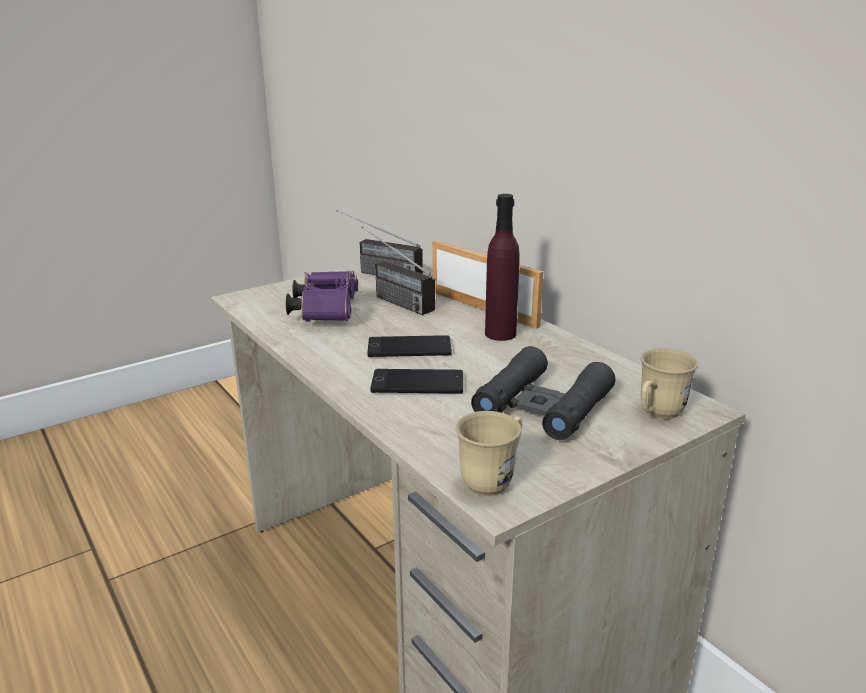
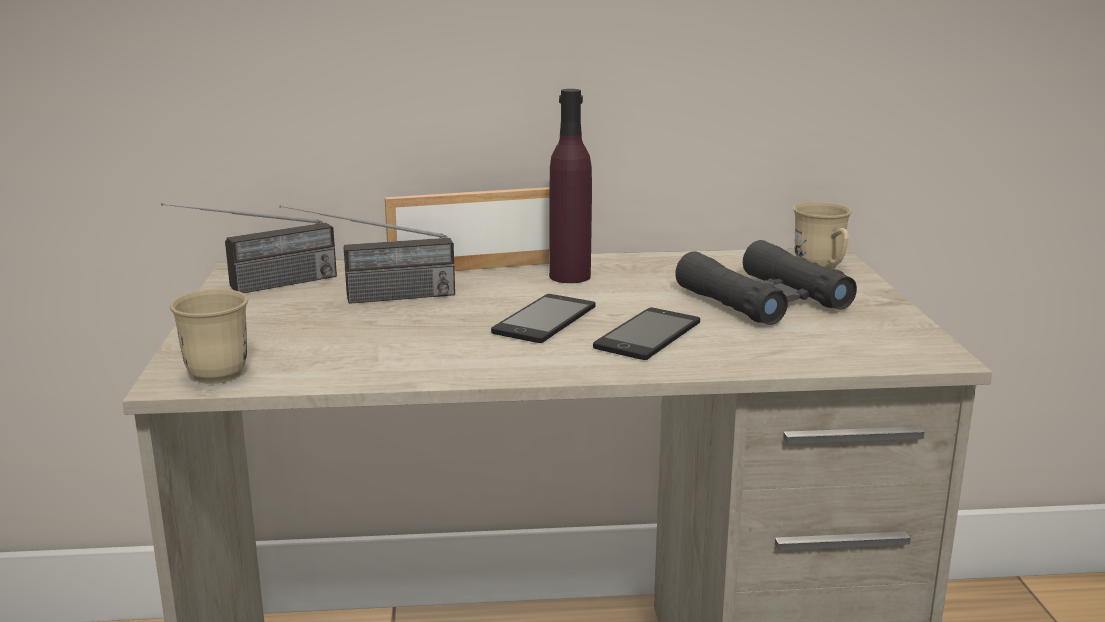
camera: 60 degrees left, 5 degrees down
(326, 312) = (350, 337): purple binoculars -> none
(493, 479) = (894, 349): beige mug -> beige mug (217, 369)

